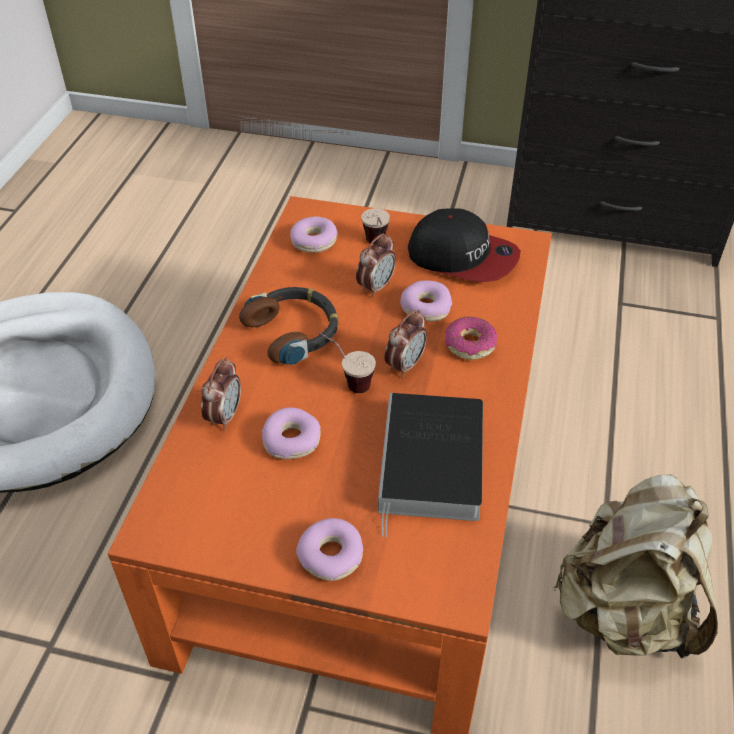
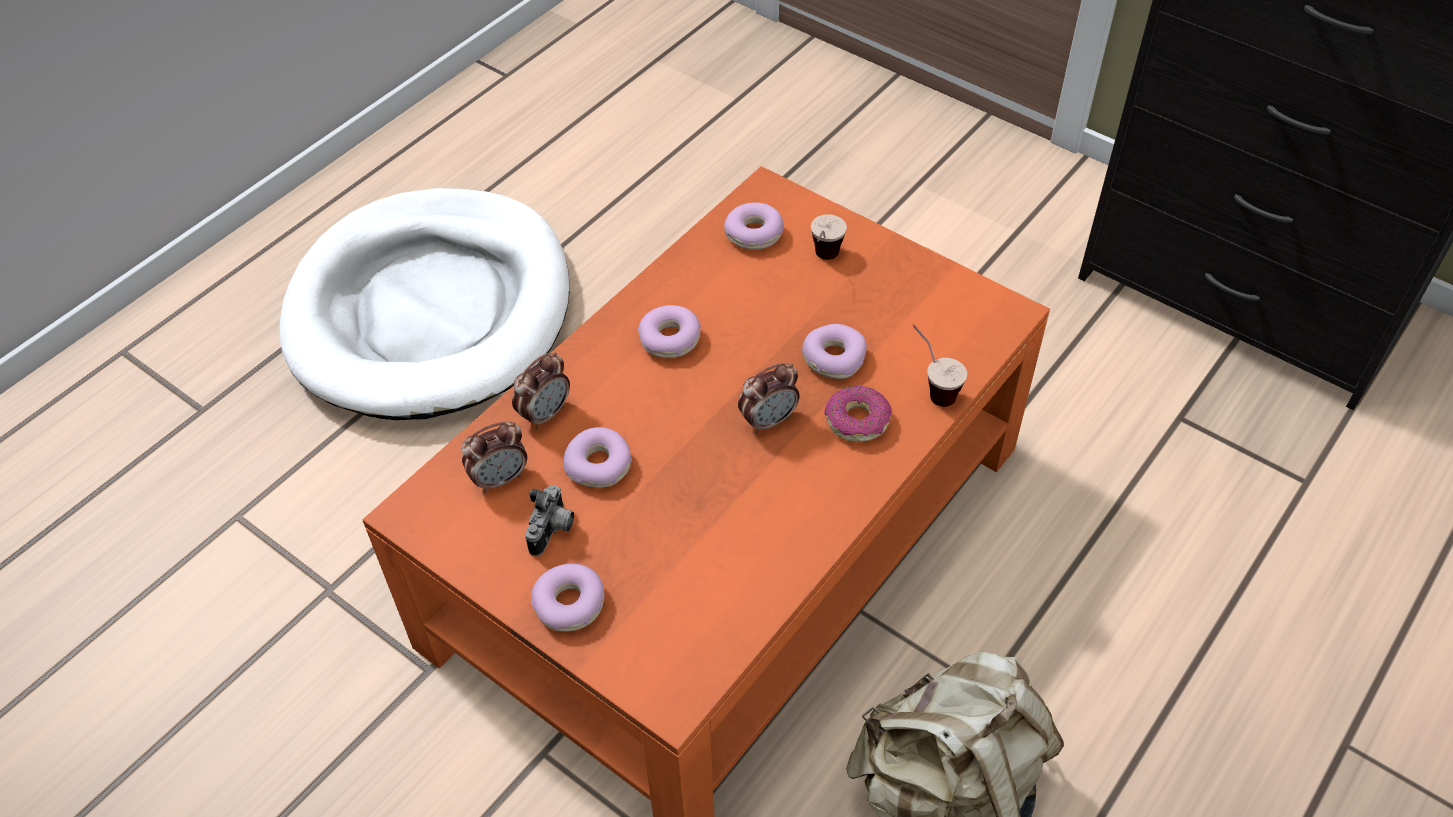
camera: 25 degrees right, 5 degrees up
(283, 503) = (553, 531): none -> camera
(294, 331) = (670, 339): headphones -> donut
(346, 381) = (694, 418): cup -> cup (931, 388)
(376, 287) = (792, 314): alarm clock -> alarm clock (500, 479)
(432, 466) = (729, 547): book -> none
(463, 257) = (917, 307): cap -> none

